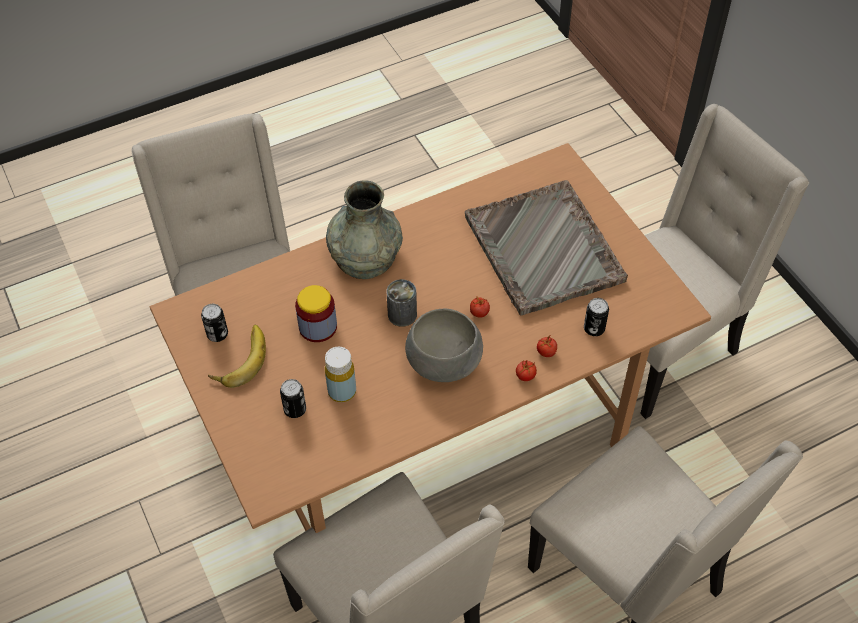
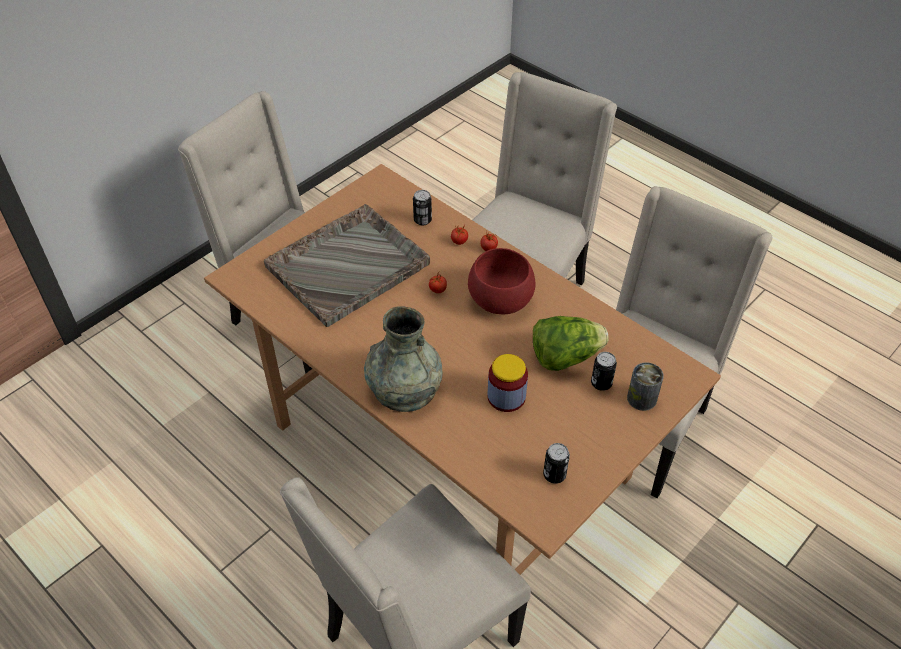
camera: 110 degrees left, 5 degrees down
(240, 359) = (572, 445): banana -> none
(342, 391) = (565, 357): yellow bottle -> lettuce
(402, 314) = (463, 340): can -> can (641, 398)
(443, 363) = (501, 300): grey bowl -> red bowl

